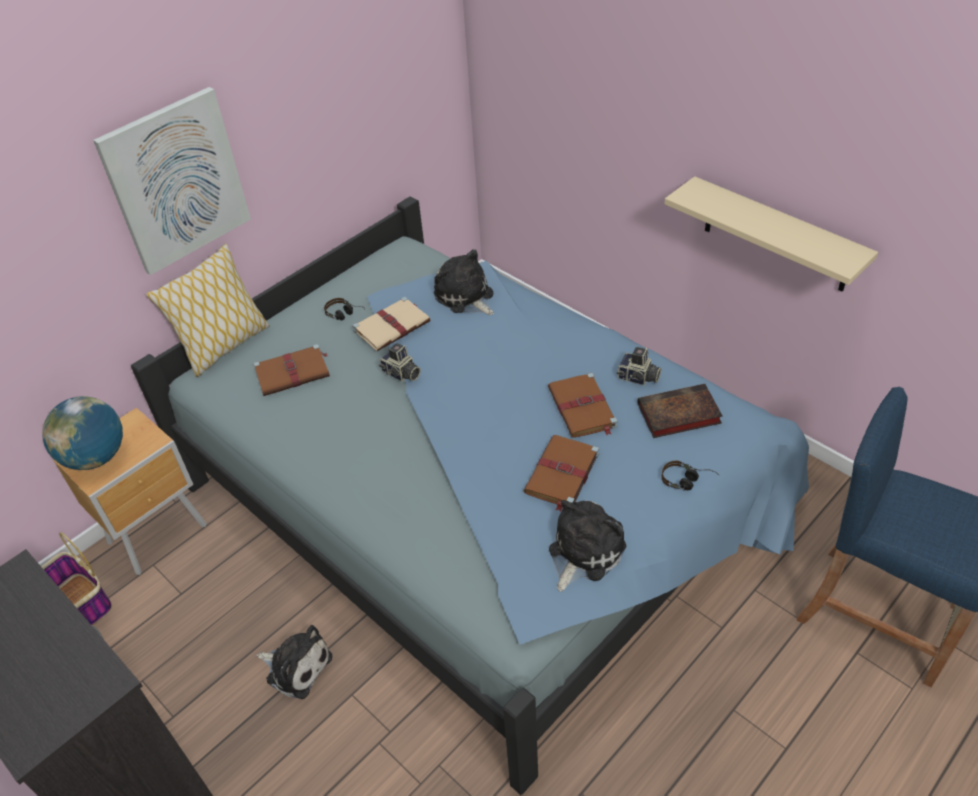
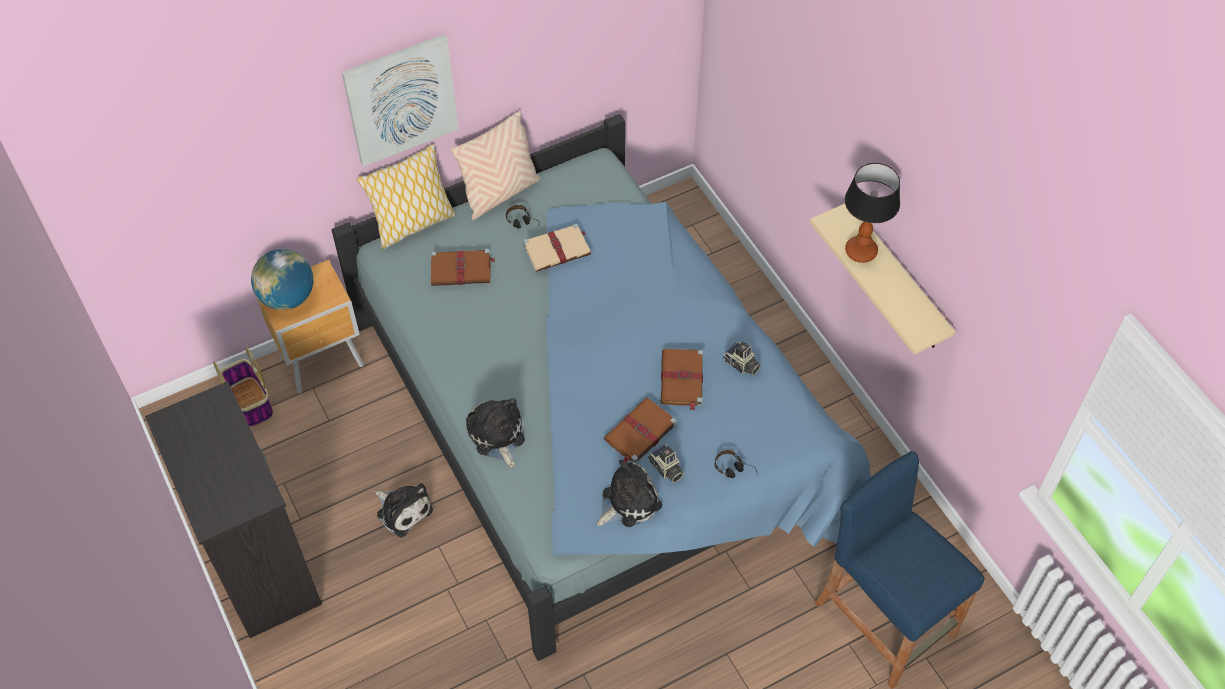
camera: 15 degrees right, 10 degrees up
(311, 296) = (500, 193): none -> beige pillow
(401, 374) = (548, 300): camera -> camera (666, 469)
(465, 297) = (631, 237): plush toy -> plush toy (497, 436)
(677, 415) = (756, 410): book -> none
(733, 210) = (860, 251): none -> table lamp

